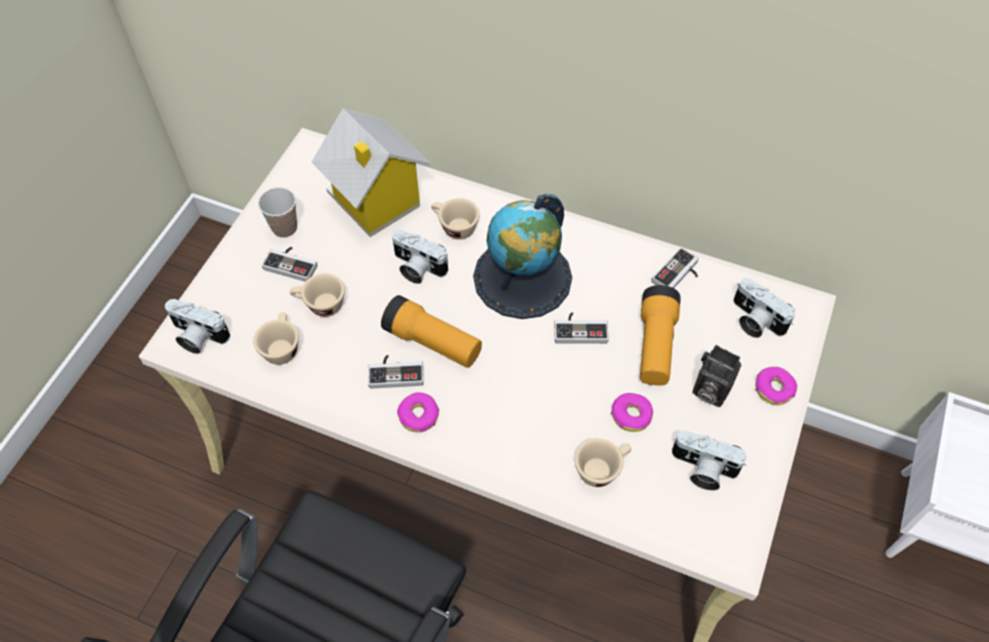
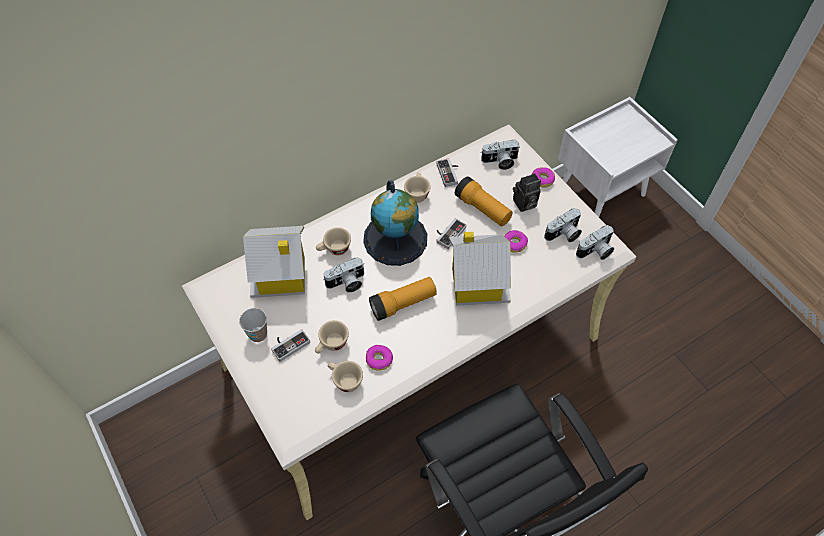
camera: 55 degrees left, 0 degrees up
(197, 336) = (299, 423): camera -> camera (595, 251)
(396, 372) = (408, 331): game controller -> none
(418, 416) = (444, 336): donut -> donut (379, 359)
(527, 408) = (477, 284): none -> toy house
(601, 468) = (534, 274): beige cup -> beige cup (417, 193)

